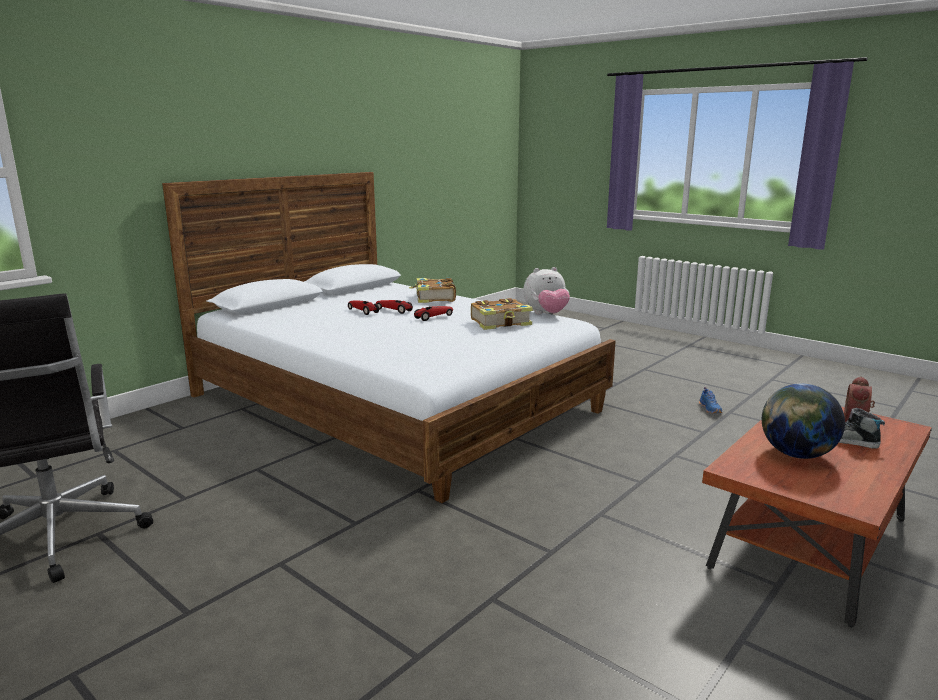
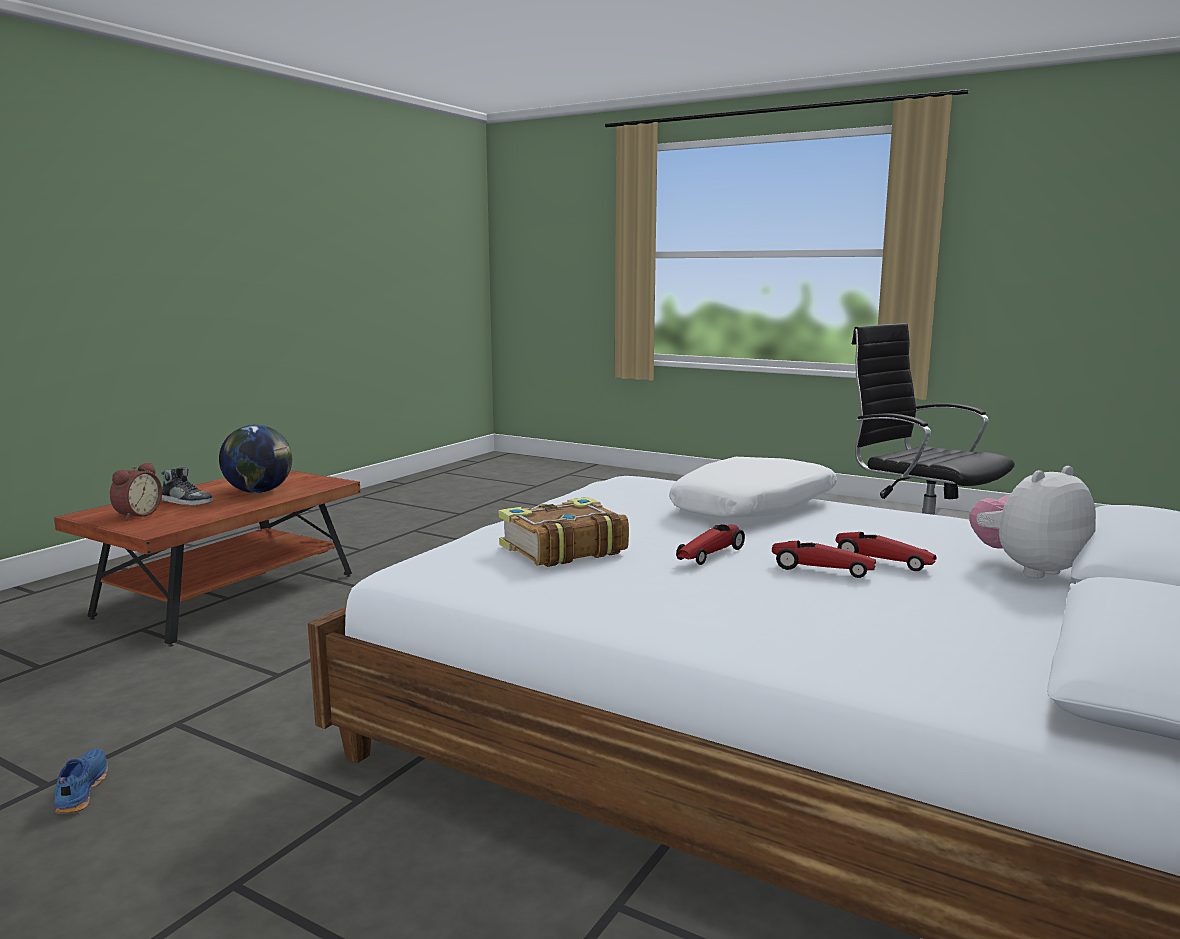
camera: 170 degrees right, 5 degrees down
(374, 339) = (754, 508): none -> white pillow
(434, 298) = (788, 626): book -> none
(546, 314) = (463, 584): plush toy -> plush toy (1027, 569)

